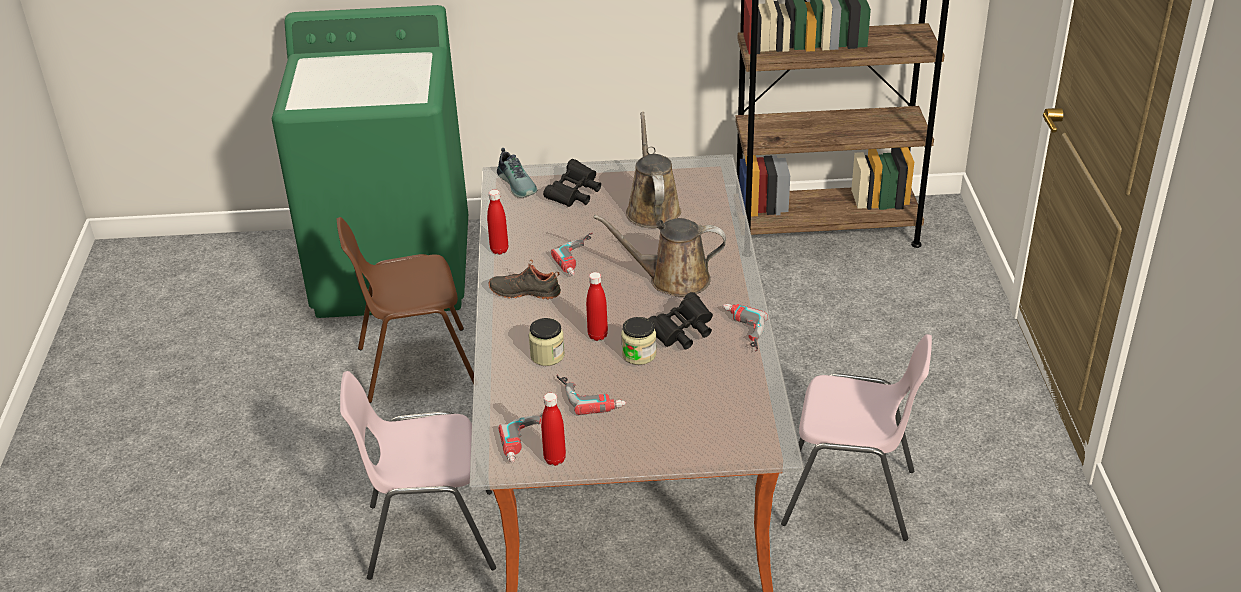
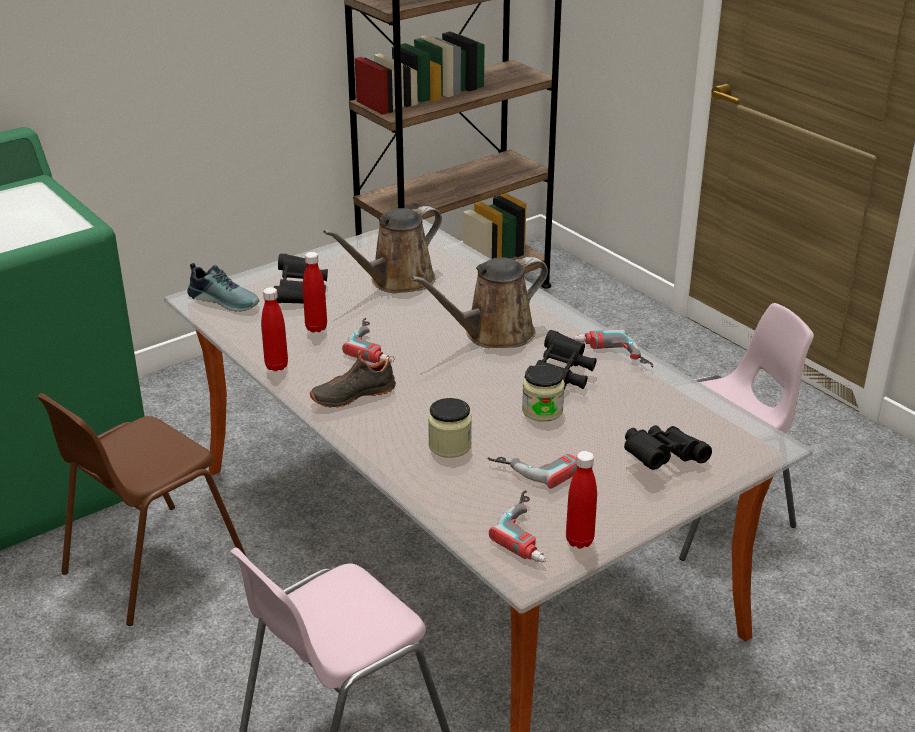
camera: 35 degrees left, 5 degrees down
(597, 335) = (479, 408): red bottle -> red bottle (316, 328)
(652, 209) = (397, 281): brown watering can -> brown watering can turned 90 degrees counterclockwise
(679, 426) = (661, 459): none -> black binoculars

